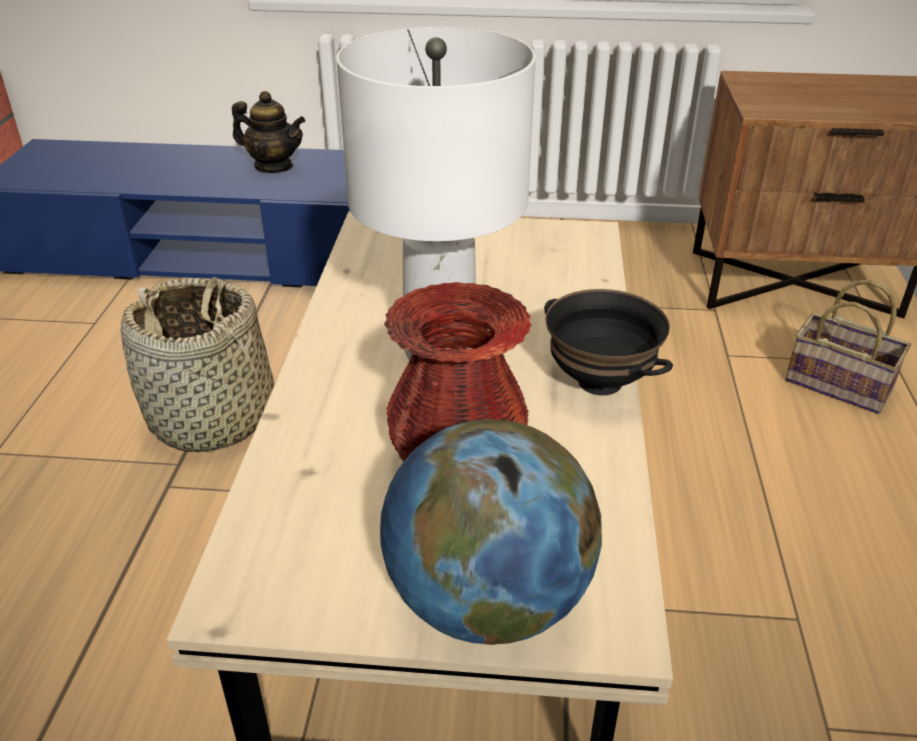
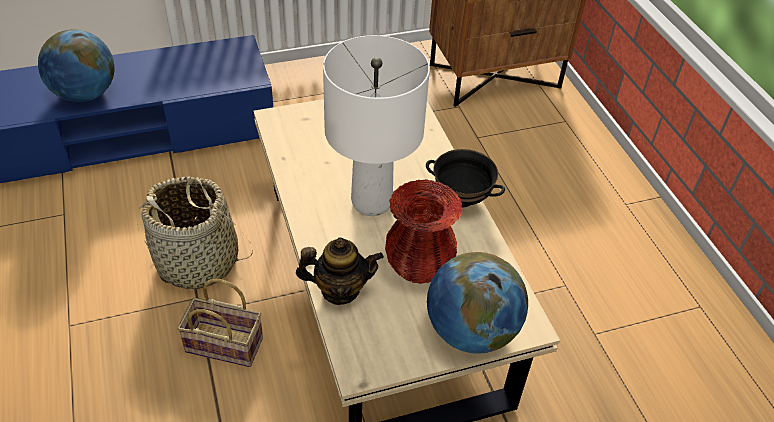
camera: 25 degrees left, 10 degrees up
(175, 177) = (85, 94): none -> globe
(274, 167) = (151, 70): teapot -> teapot (340, 290)
(841, 385) = (543, 142): basket -> basket (226, 344)

